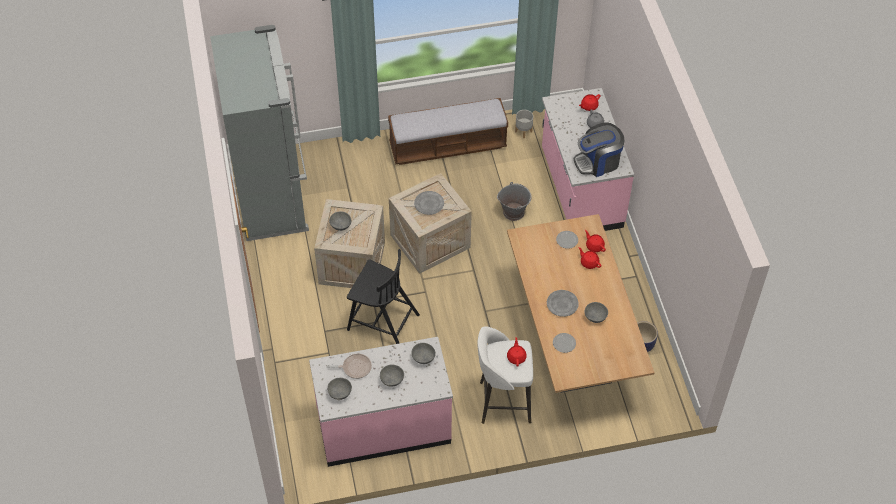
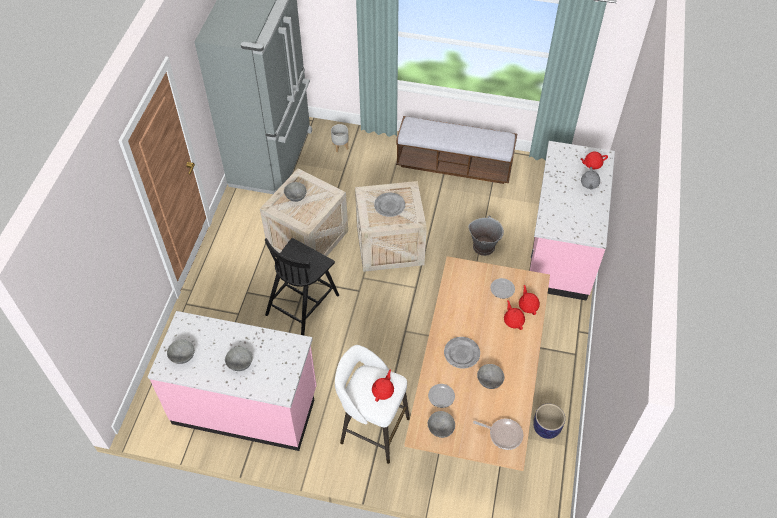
camera: 25 degrees right, 0 degrees up
(355, 367) = (213, 336): frying pan -> frying pan (503, 434)
(382, 321) = (303, 303): black chair -> black chair turned 75 degrees clockwise
(423, 358) = (284, 354): grey bowl -> grey bowl (440, 429)
(523, 131) = (532, 175): grey planter -> grey planter (340, 146)
(598, 162) = (573, 221): coffee machine -> none

